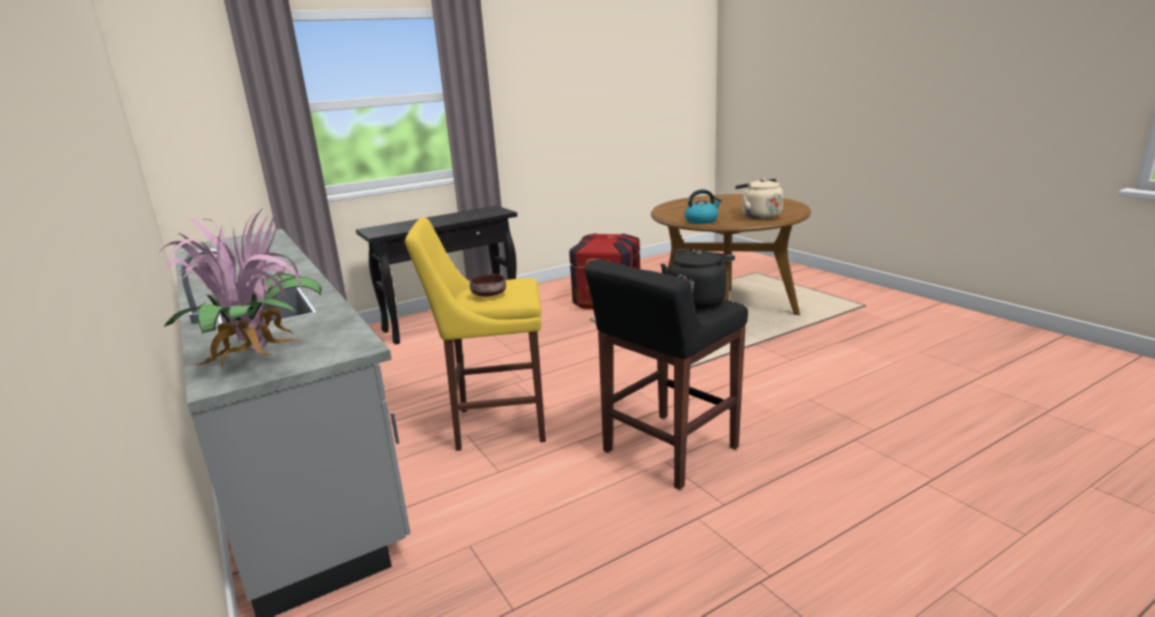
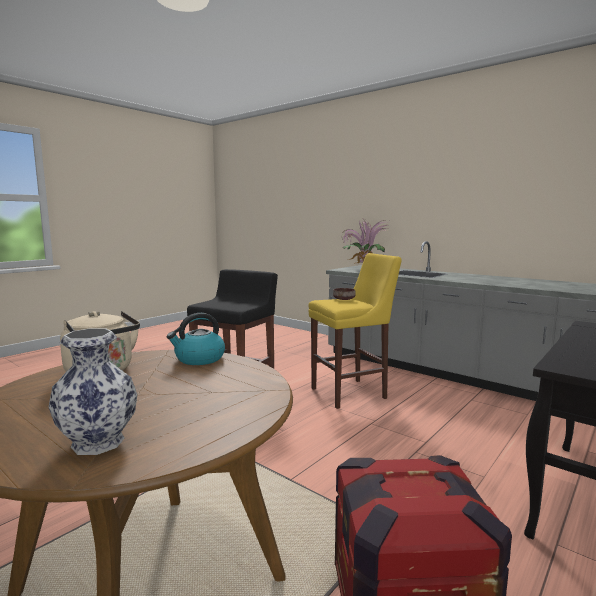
camera: 160 degrees right, 10 degrees down
(698, 301) = (215, 304): black kettle -> none
(732, 199) = (96, 443): none -> vase

